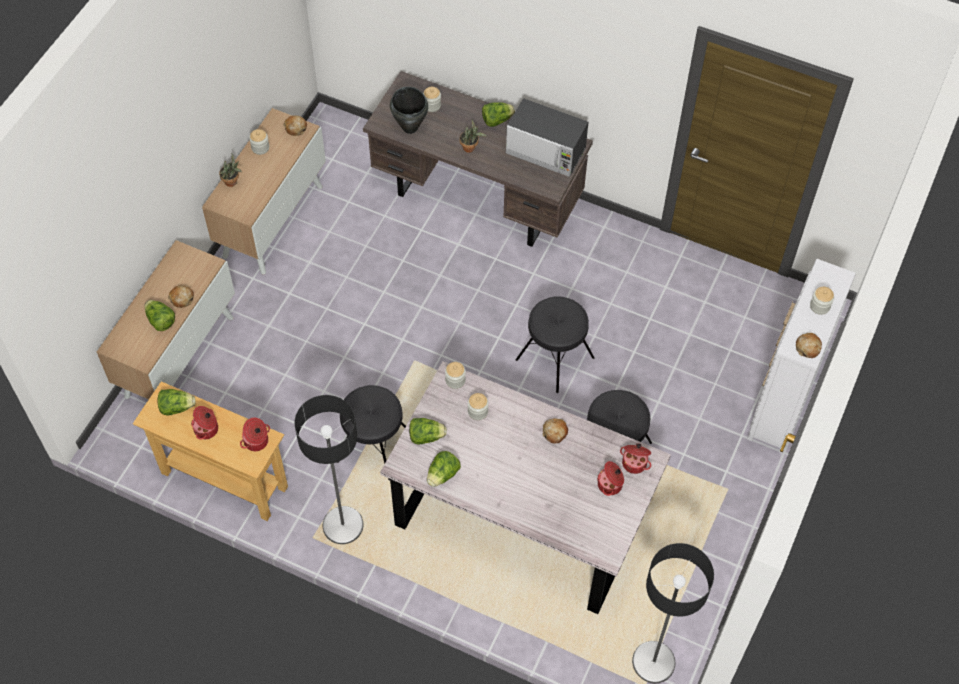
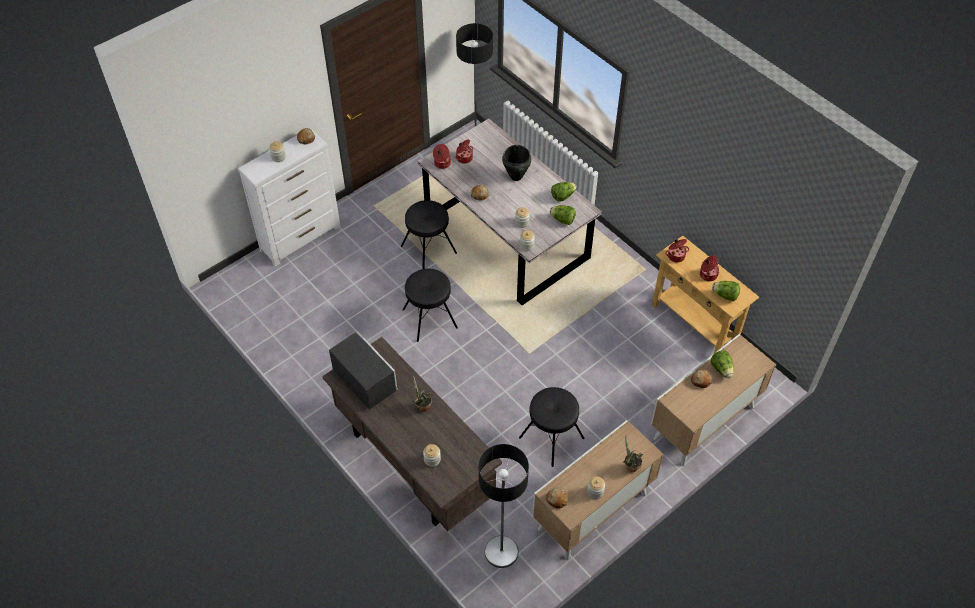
camera: 155 degrees left, 5 degrees down
(343, 525) = (623, 269): floor lamp -> floor lamp (501, 552)
(374, 446) = (583, 308): black stool -> black stool (551, 438)
(410, 127) = (461, 445): black cooking pot -> black cooking pot (516, 177)
(497, 120) = (386, 423): lettuce -> none

